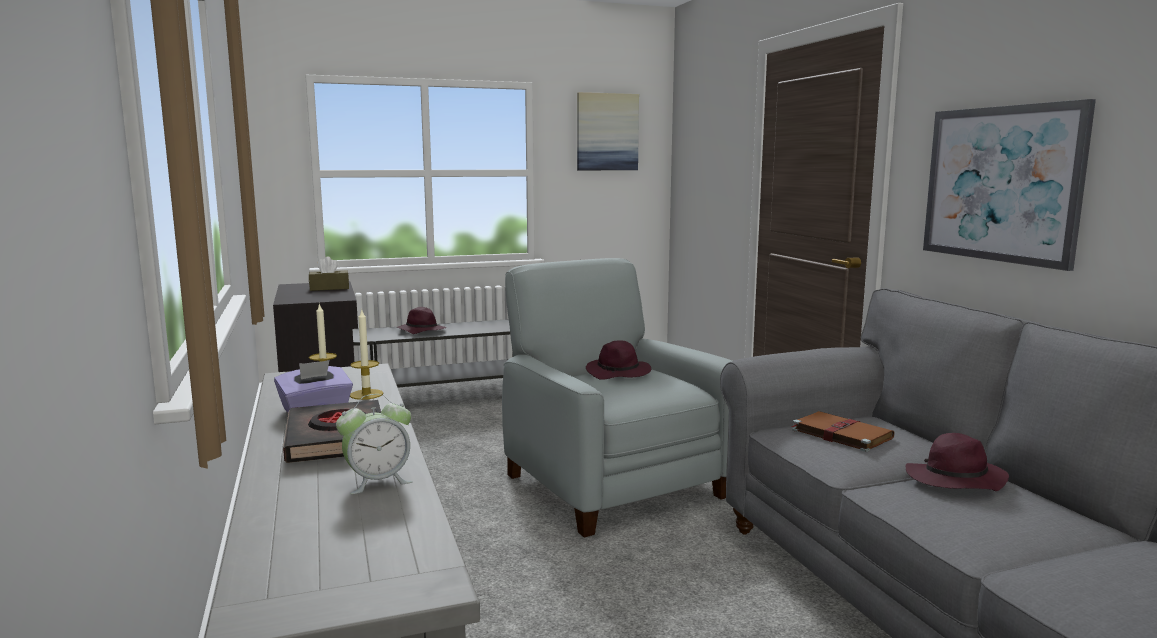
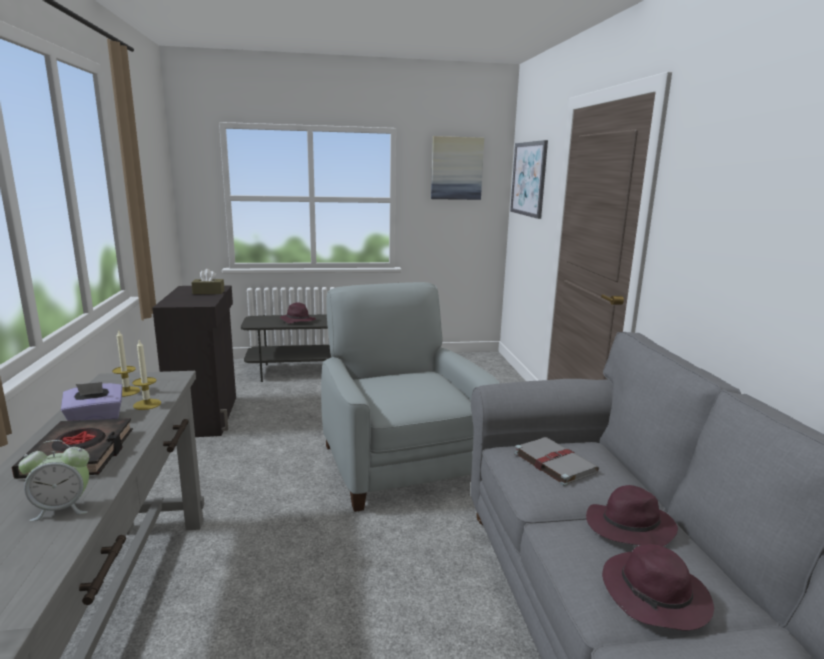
camera: 10 degrees right, 5 degrees up
(619, 373) = (407, 379): purple hat -> purple hat (656, 596)
(840, 434) = (553, 462): brown book -> grey book
(1001, 184) = (730, 251): picture -> picture (529, 179)

